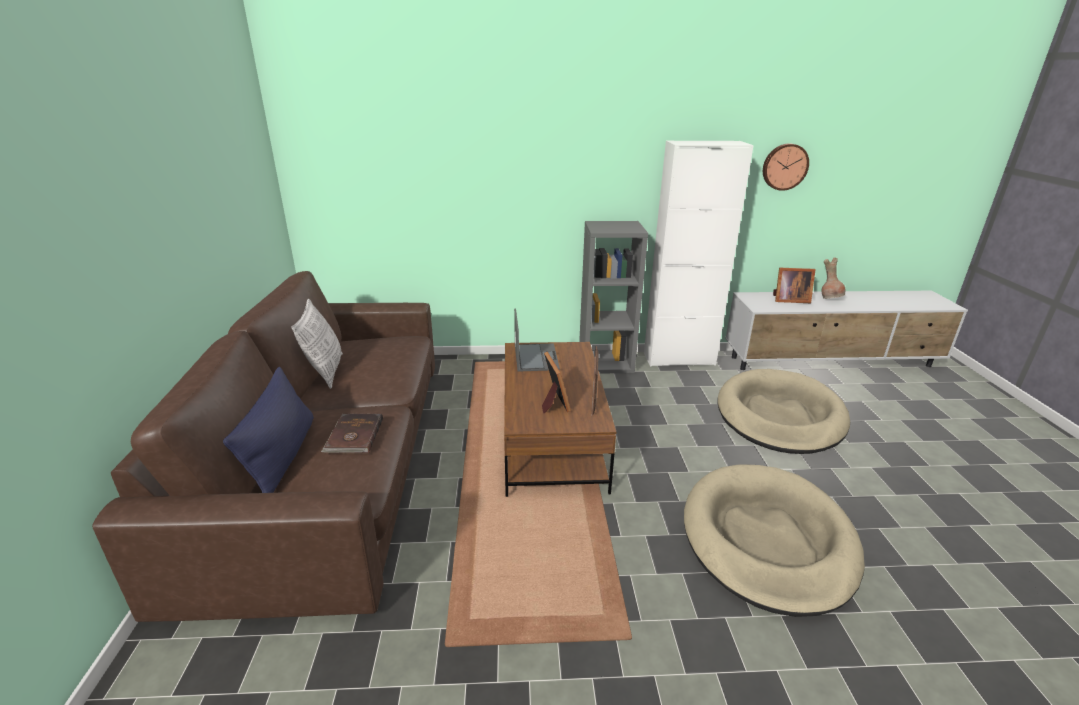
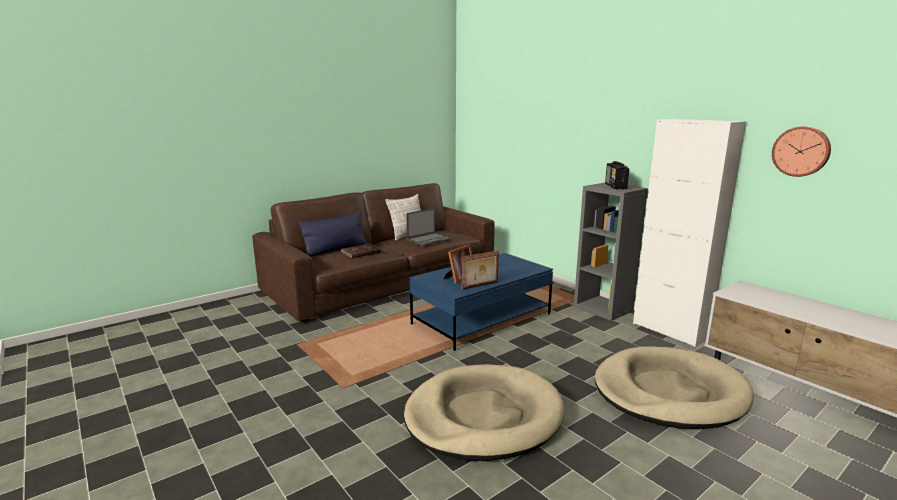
camera: 55 degrees right, 10 degrees down
(535, 357) = (502, 262): laptop -> laptop (429, 239)
(551, 438) = (482, 319): brown coffee table -> blue coffee table
(615, 226) = (615, 186): none -> radio
(789, 300) = (786, 301): picture frame -> none
(830, 298) = (850, 317): brown vase -> none

